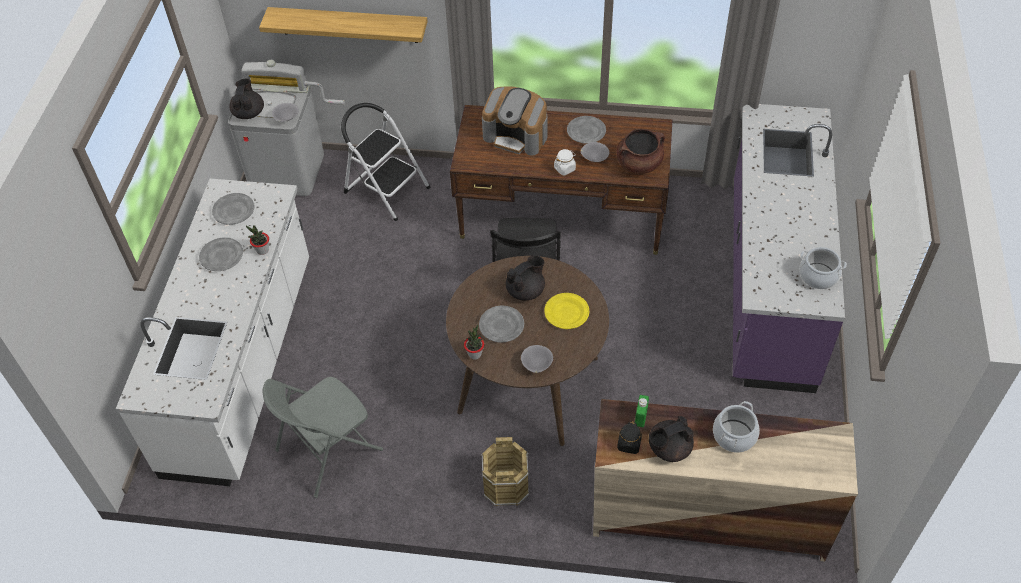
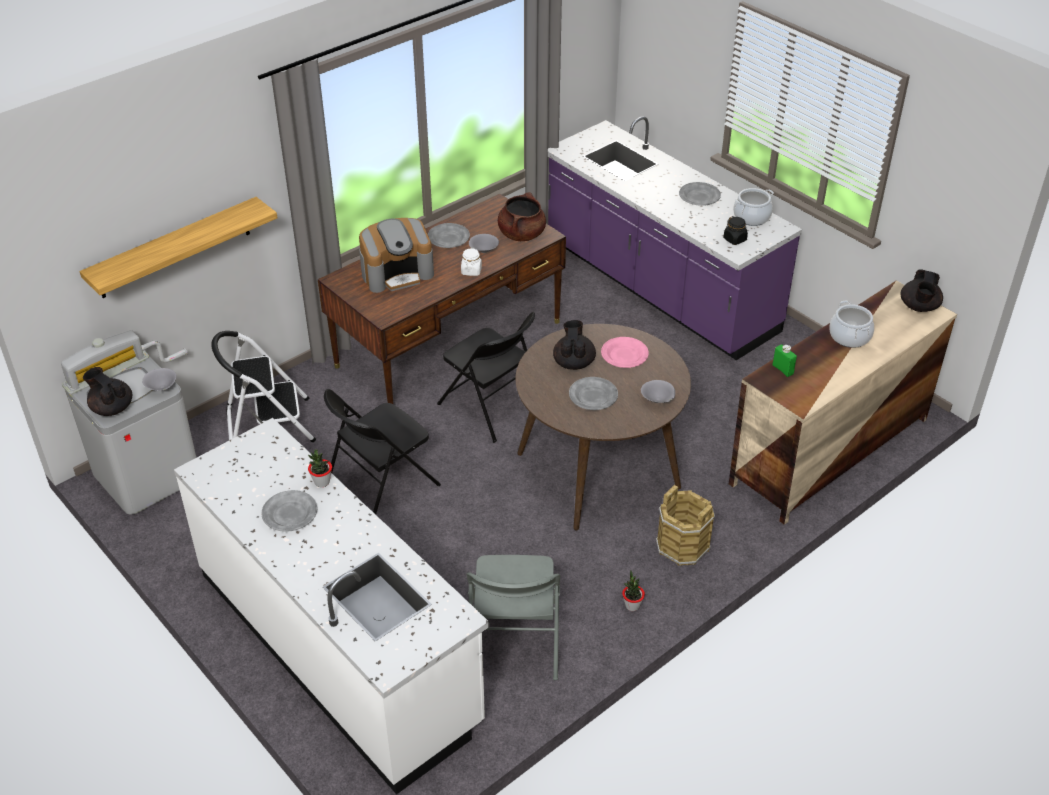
camera: 50 degrees left, 10 degrees down
(233, 210) = (242, 475): grey plate -> grey plate (699, 196)
(393, 282) = (382, 485): none -> black chair
(475, 354) = (604, 427): potted plant -> potted plant (632, 605)
(566, 313) = (624, 355): yellow plate -> pink plate
(629, 444) = (801, 390): black jar -> black jar (735, 239)
(668, 449) = (827, 373): black teapot -> black teapot (919, 307)

